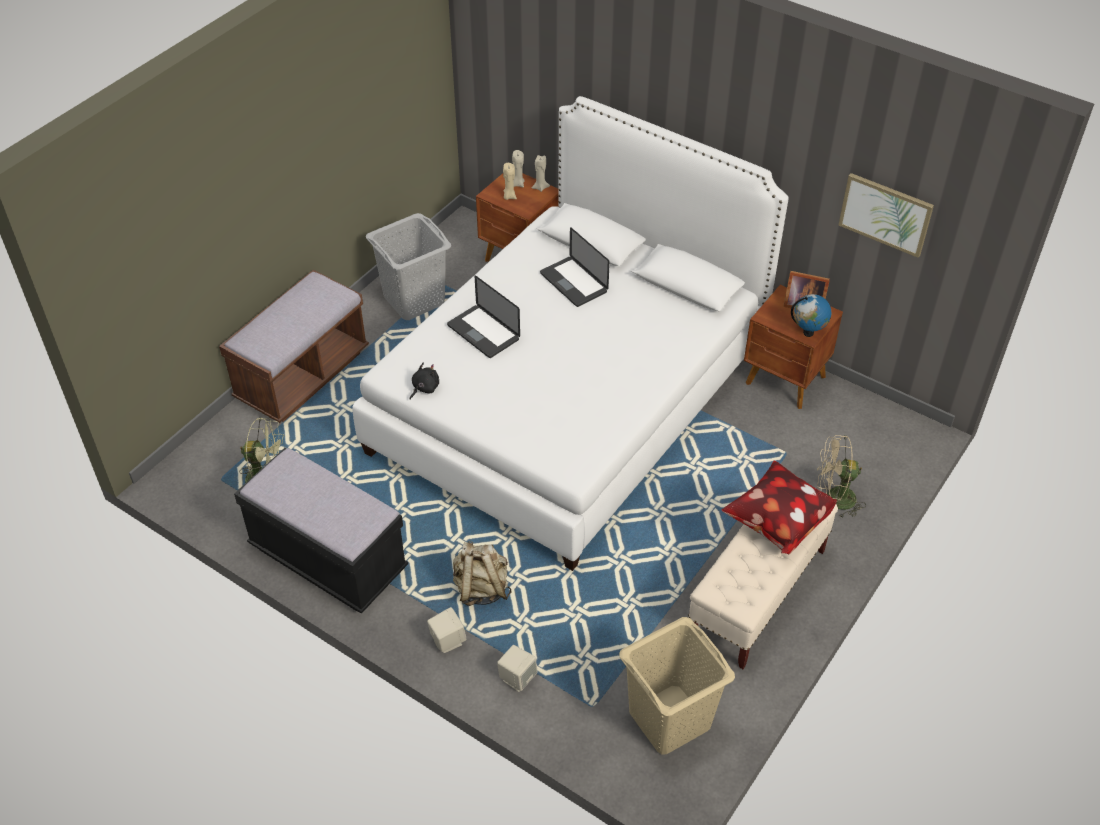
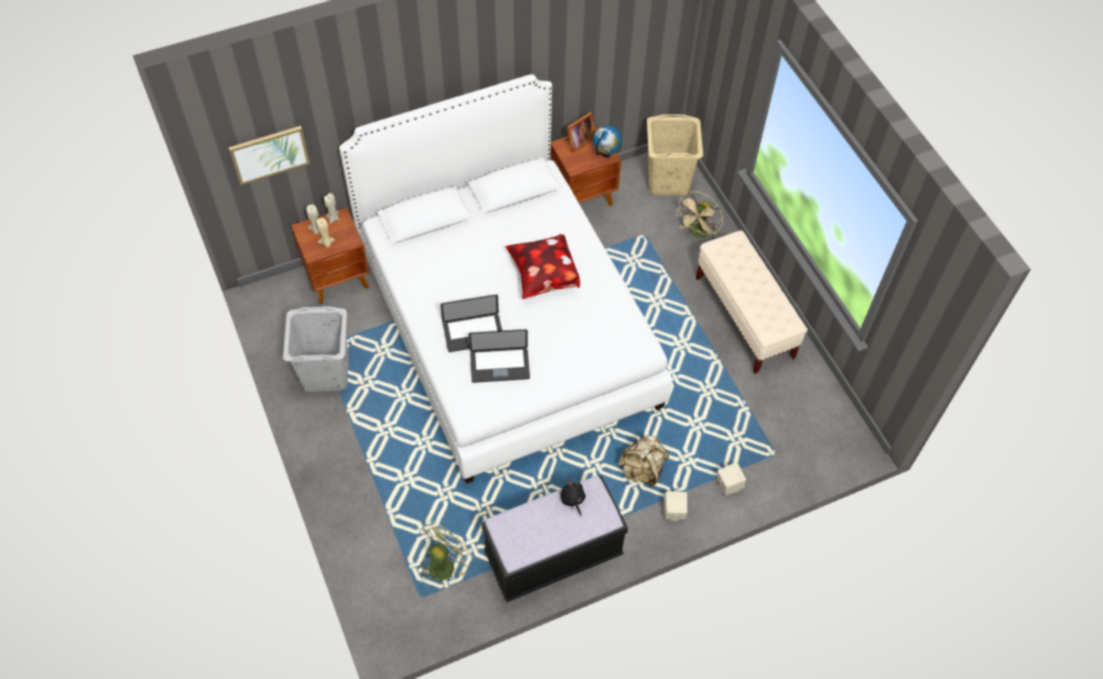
camera: 60 degrees left, 10 degrees up
(302, 375) = (349, 489): brown bench -> none
(424, 388) = (502, 398): black plush toy -> black plush toy (572, 500)
(573, 282) = (462, 253): laptop -> laptop (499, 366)
(670, 719) = (808, 417): beige laundry basket -> beige laundry basket (668, 180)
(776, 522) = (738, 268): pillow -> pillow (543, 278)
(885, 214) = (615, 44): picture -> picture (269, 154)

